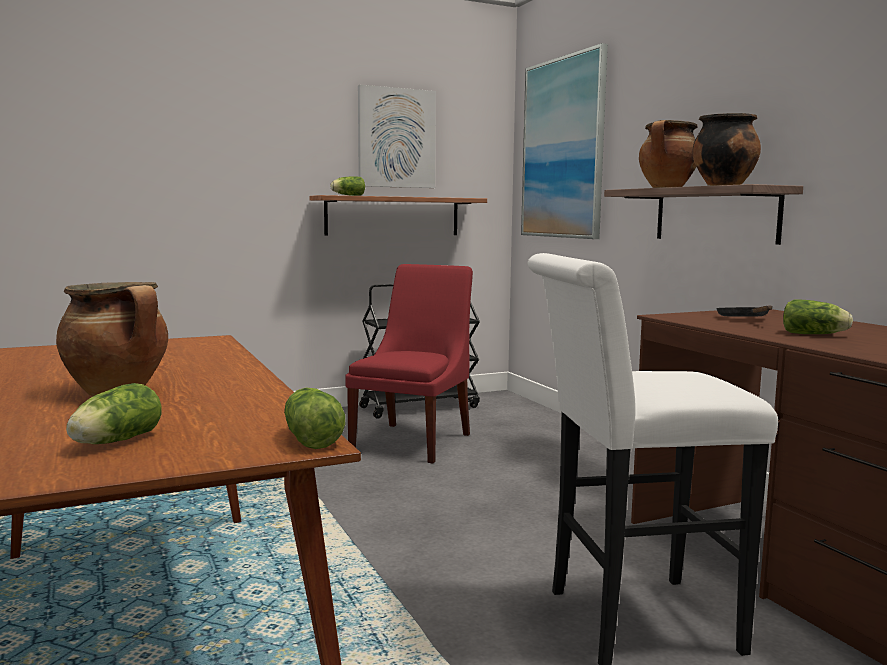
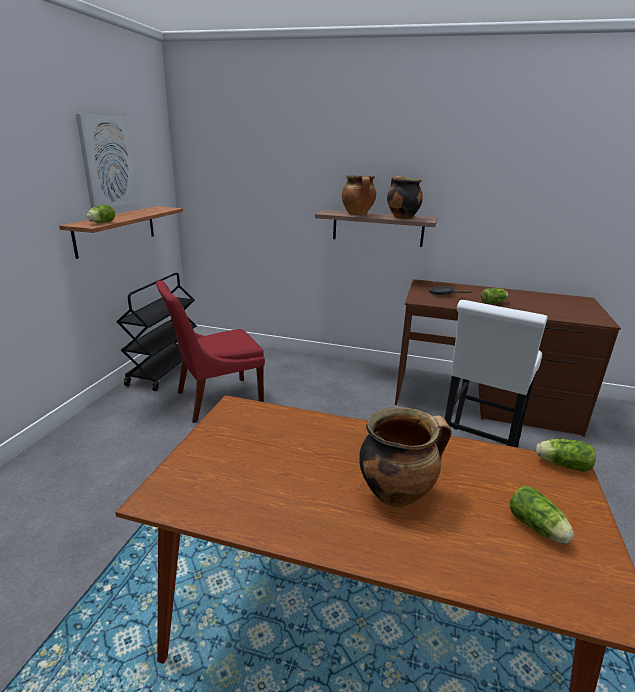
camera: 50 degrees left, 15 degrees up
(414, 441) = (215, 399): red chair -> red chair turned 90 degrees counterclockwise
(563, 148) = (235, 170): picture -> none

